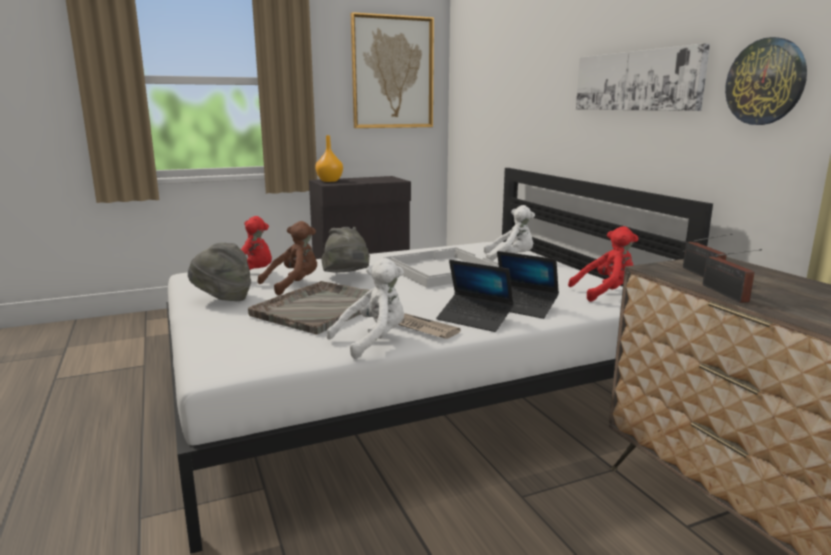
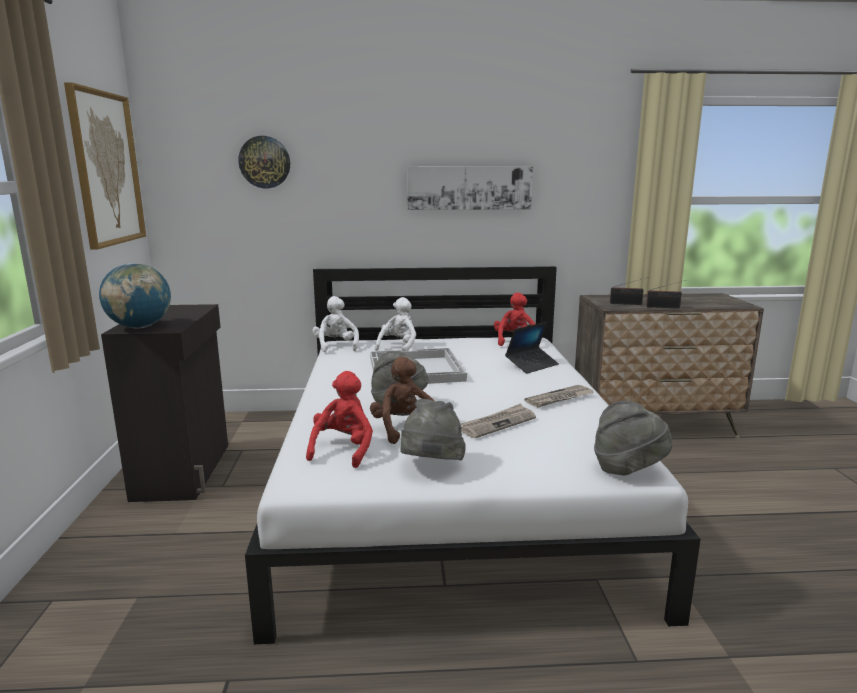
camera: 70 degrees left, 0 degrees up
(223, 362) = (628, 469): none -> grey hat
(321, 308) = (497, 423): grey tray -> newspaper
(329, 181) = (140, 327): orange vase -> globe
(373, 341) = (587, 414): white plush toy -> white plush toy (336, 346)
(474, 319) = (552, 380): laptop -> none
(765, 82) = (573, 191): wall clock -> wall clock (264, 162)

